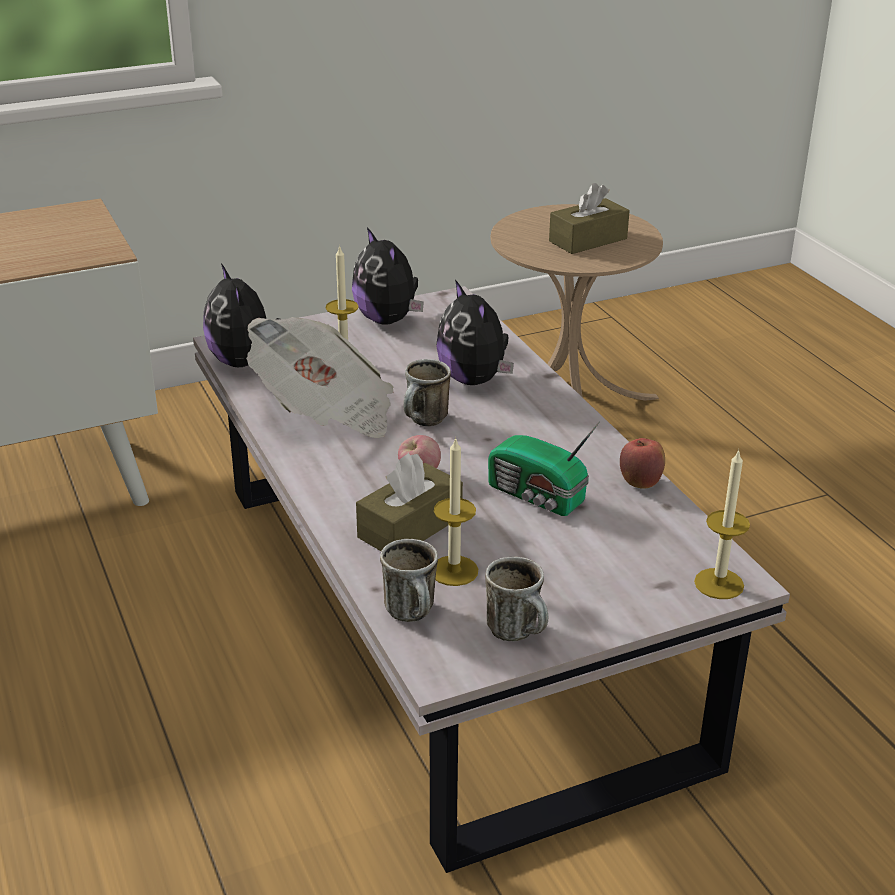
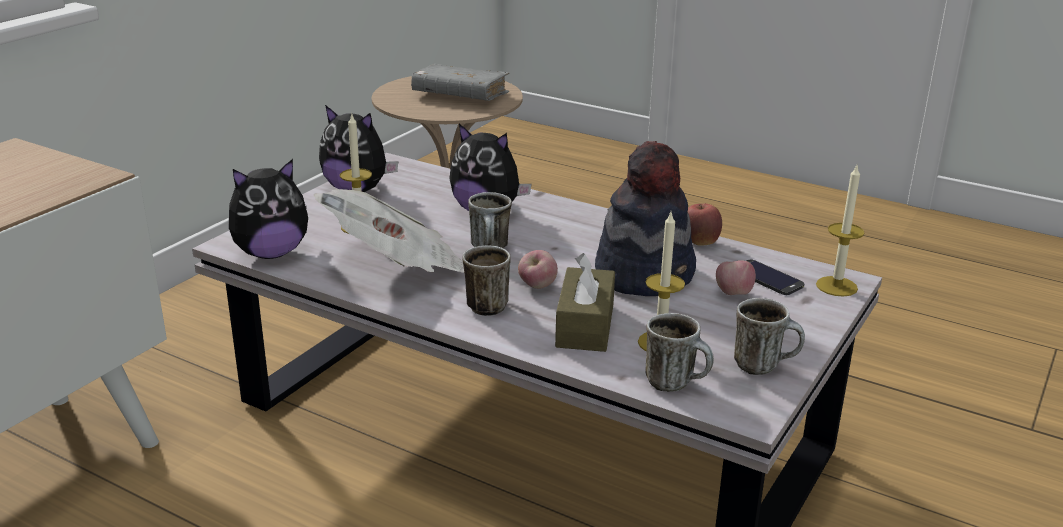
camera: 35 degrees left, 5 degrees down
(244, 362) = (271, 253): plush toy -> plush toy turned 60 degrees counterclockwise
(353, 473) = (486, 304): none -> mug
(537, 496) = (645, 274): radio -> hat
(588, 240) = (460, 95): brown tissue box -> grey book
(596, 549) = (733, 293): none -> apple
(656, 547) = (767, 278): none -> phone

